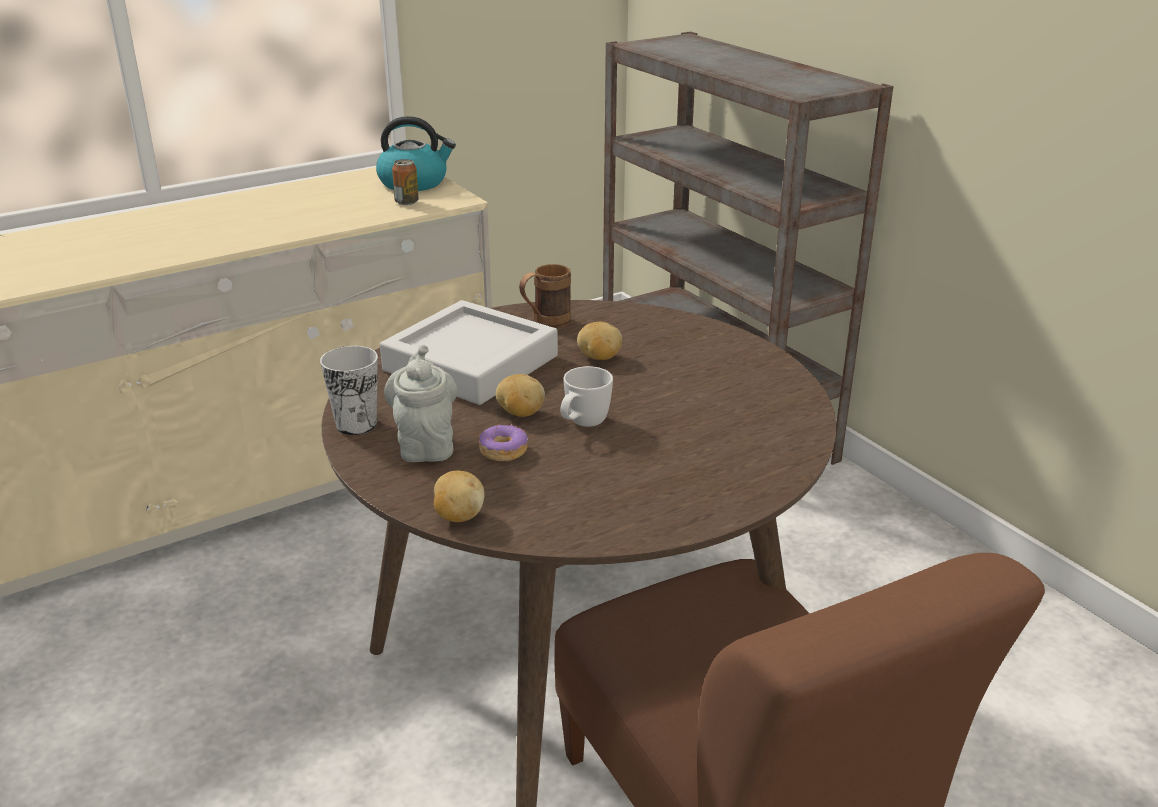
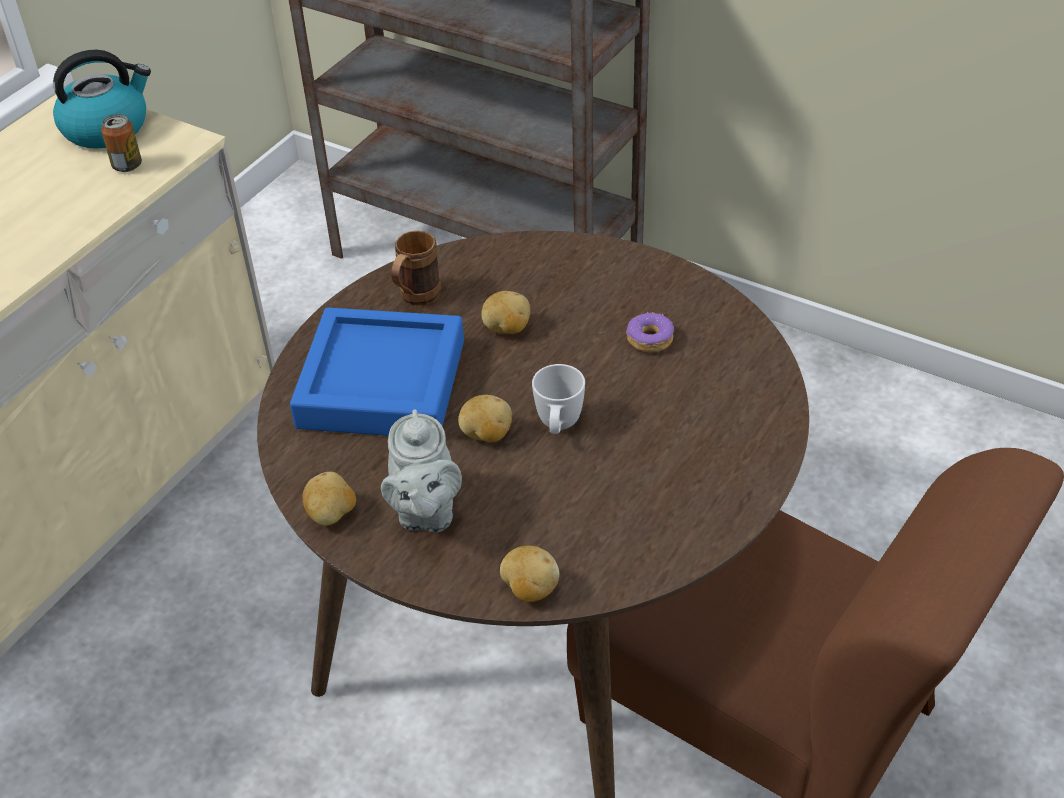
camera: 25 degrees left, 15 degrees up
(356, 424) = (332, 514): cup -> potato
(425, 444) = (425, 512): grey teapot -> grey teapot turned 150 degrees counterclockwise
(471, 363) = (382, 384): grey tray -> blue tray
(503, 451) = (508, 491): donut -> donut (649, 339)

